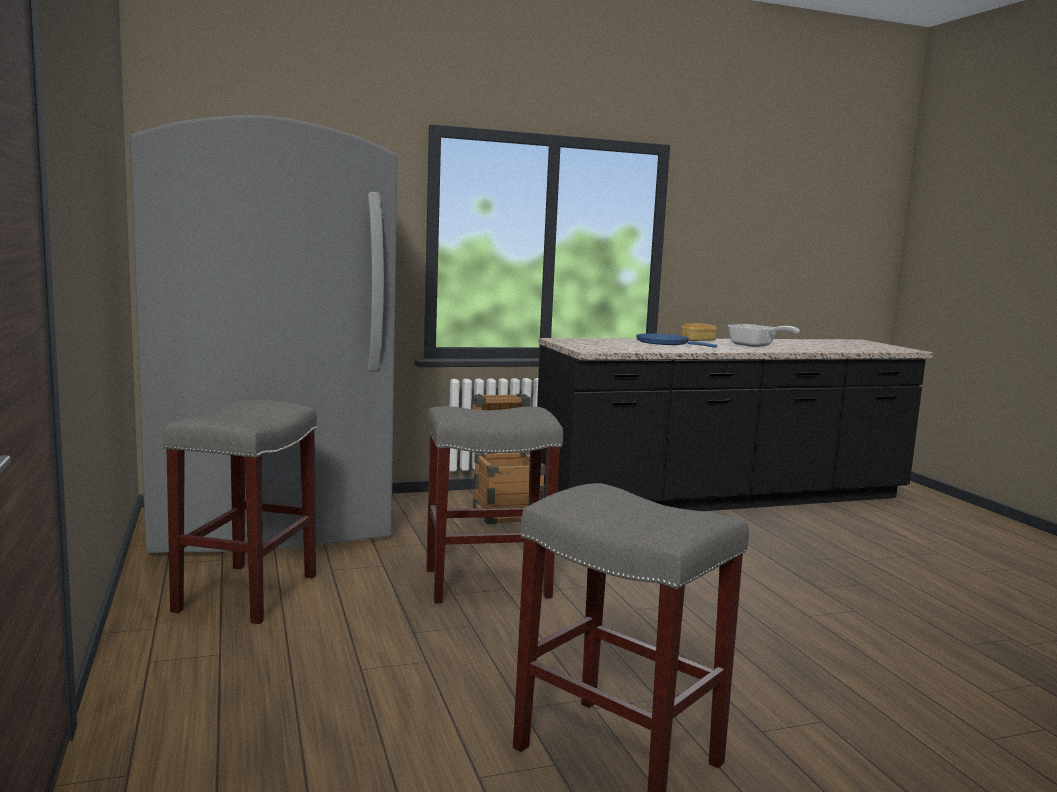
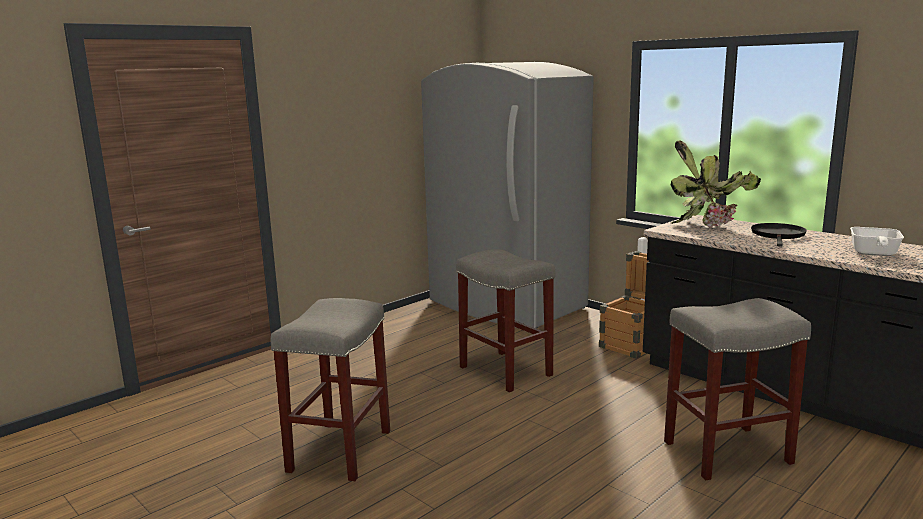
camera: 65 degrees right, 5 degrees up
(247, 592) = (419, 329): grey stool -> grey stool (728, 452)
(594, 343) = (708, 224): none -> potted plant
(665, 343) = (778, 235): blue frying pan -> black frying pan
(698, 340) = (839, 238): bread -> none

